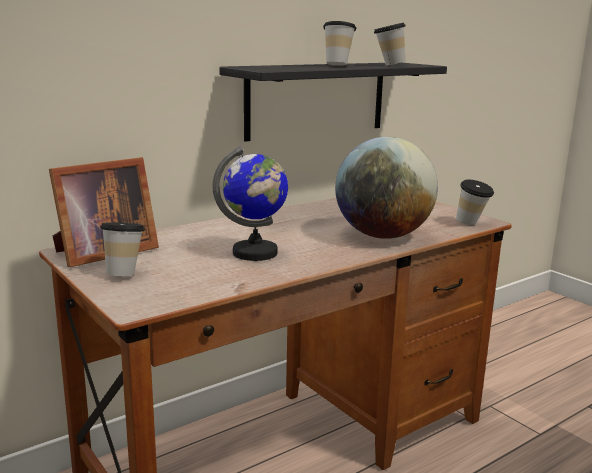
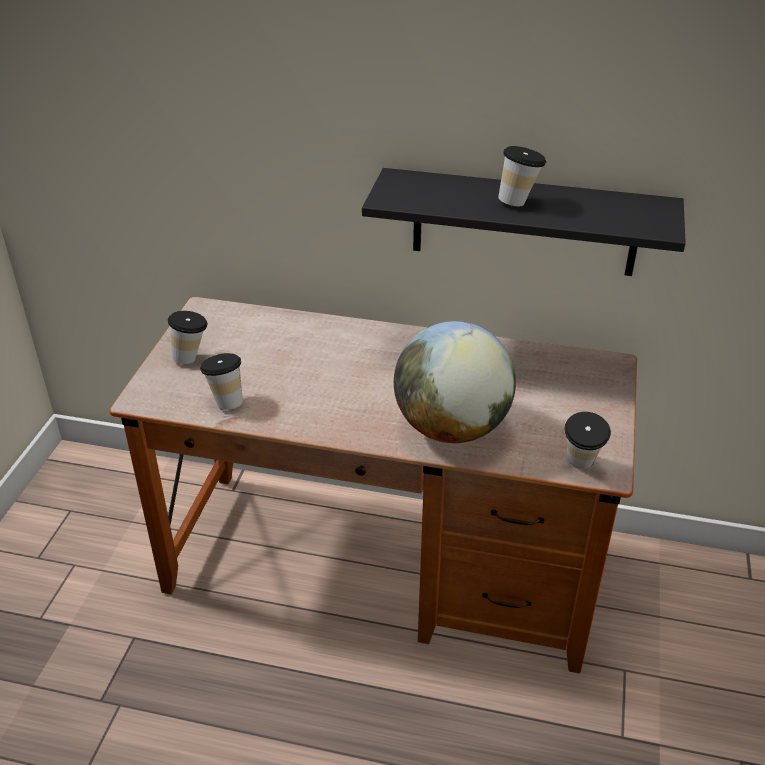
camera: 50 degrees right, 20 degrees up
(102, 253) = (216, 323): picture frame -> none
(255, 253) = (308, 386): globe -> none
(388, 65) = (593, 217): cup -> cup (226, 401)

